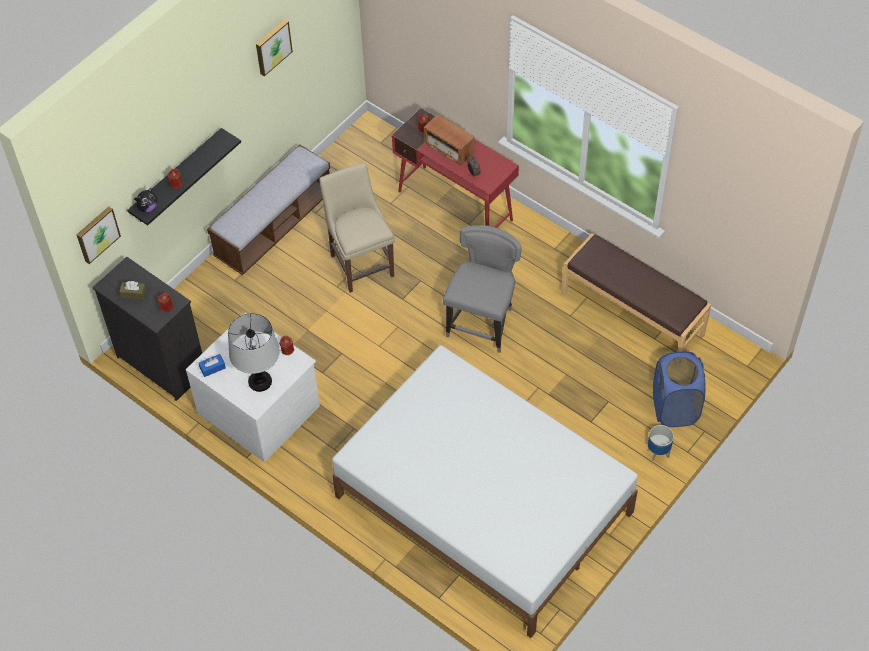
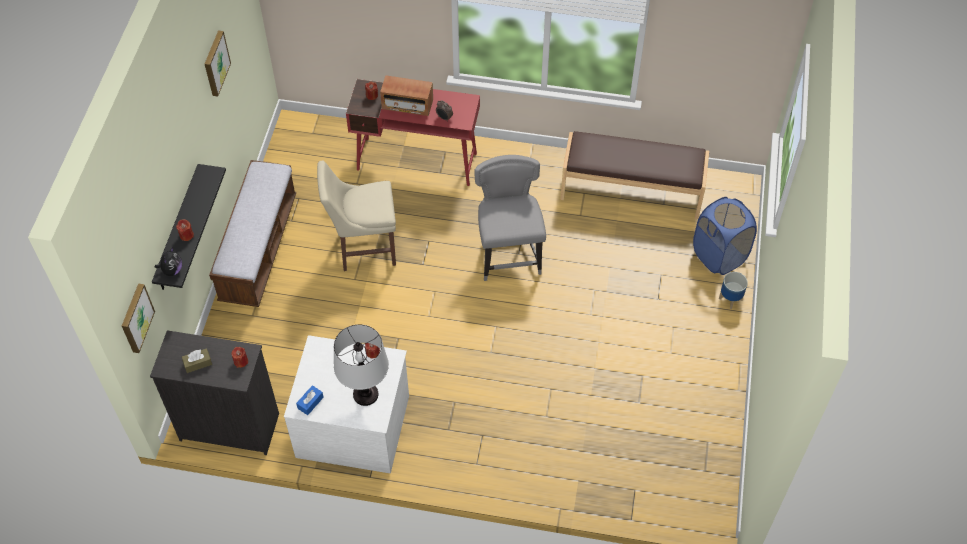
camera: 30 degrees left, 0 degrees up
(361, 263) = (363, 248): beige chair -> beige chair turned 45 degrees counterclockwise
(483, 504) = (614, 416): white bed -> none

